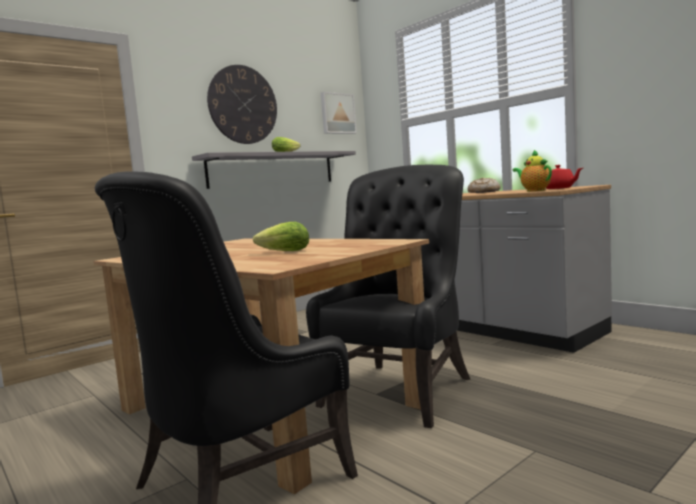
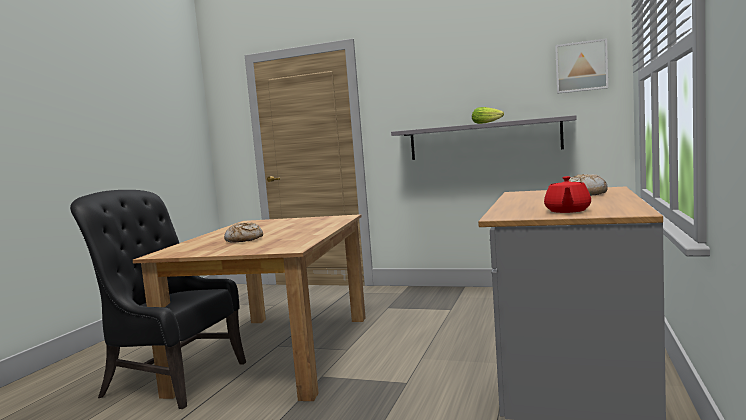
camera: 60 degrees right, 0 degrees up
(243, 105) = (452, 77): wall clock -> none
(281, 252) = (244, 240): lettuce -> bread
(399, 391) = (332, 383): black chair -> none
(534, 190) = (515, 211): teapot -> none

